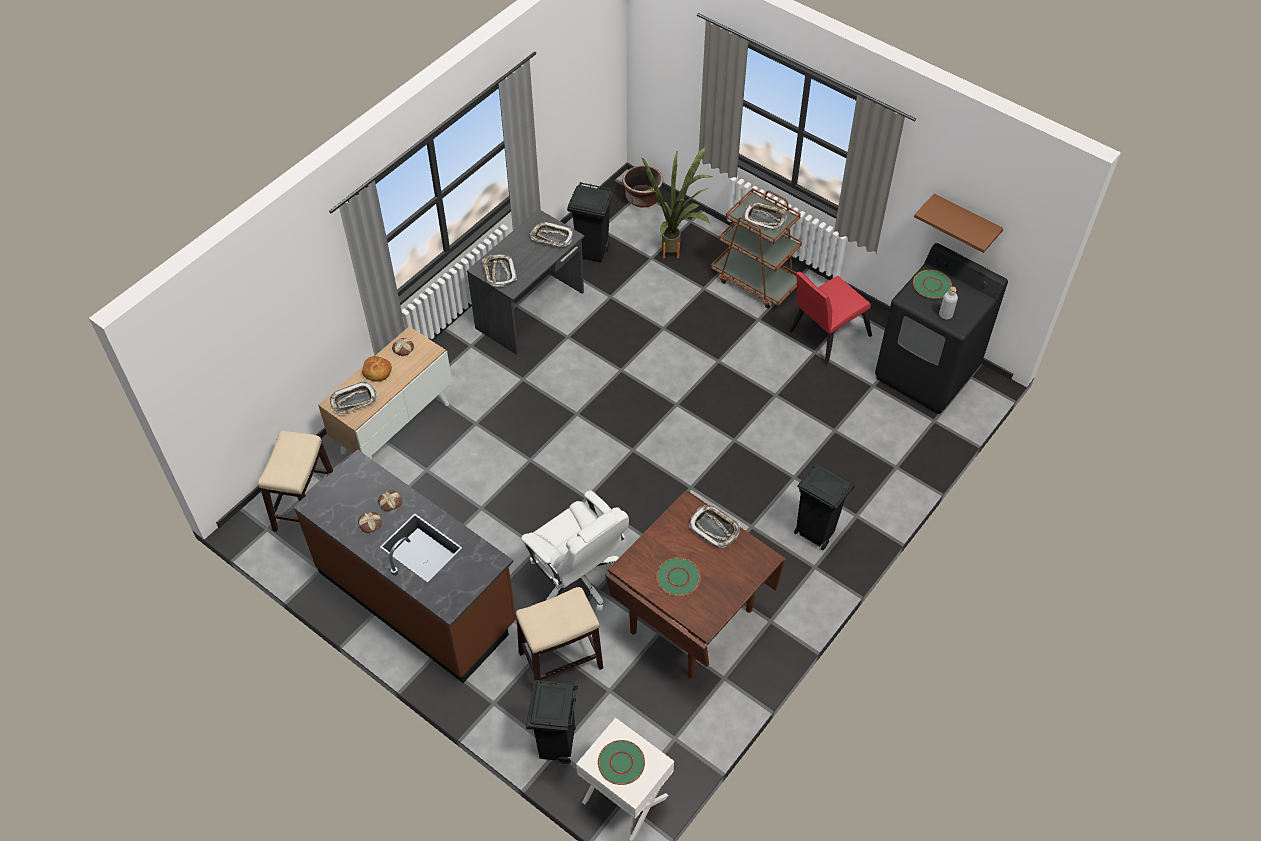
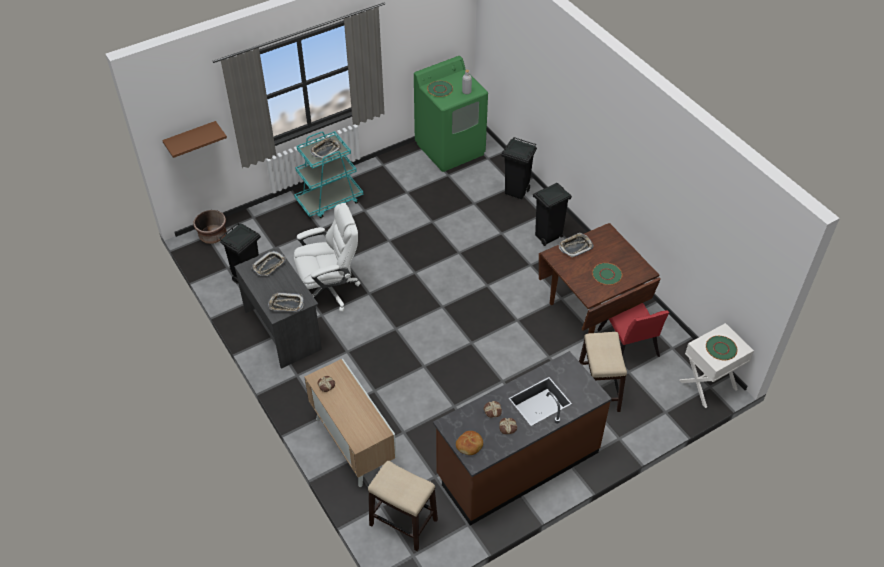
camera: 70 degrees left, 5 degrees down
(353, 401) = (363, 429): tray -> none
(377, 372) = (341, 407): bread -> bread (469, 445)
(556, 746) = (661, 411): black trash can -> black trash can (517, 191)
(577, 577) = (535, 365): white office chair -> white office chair (329, 289)
(677, 253) = (279, 233): potted plant -> none
(756, 280) = (330, 200): brown cart -> turquoise cart
(825, 335) = (396, 183): red chair -> red chair (629, 347)
(927, 373) = (450, 149): black washing machine -> green washing machine
(965, 221) = (423, 44): brown shelf -> brown shelf (191, 139)

